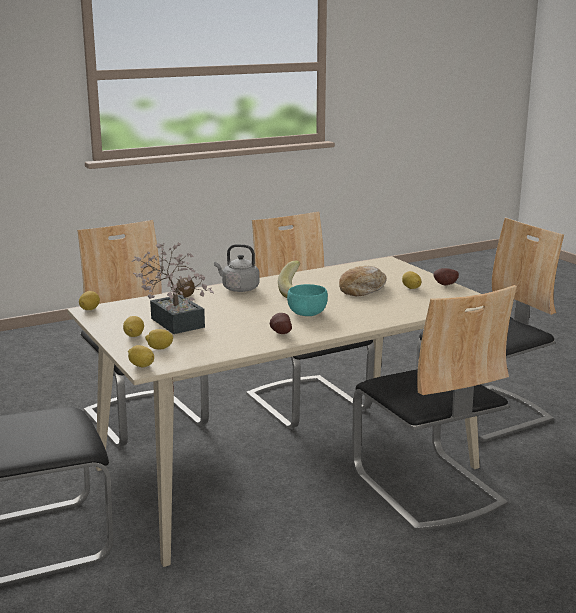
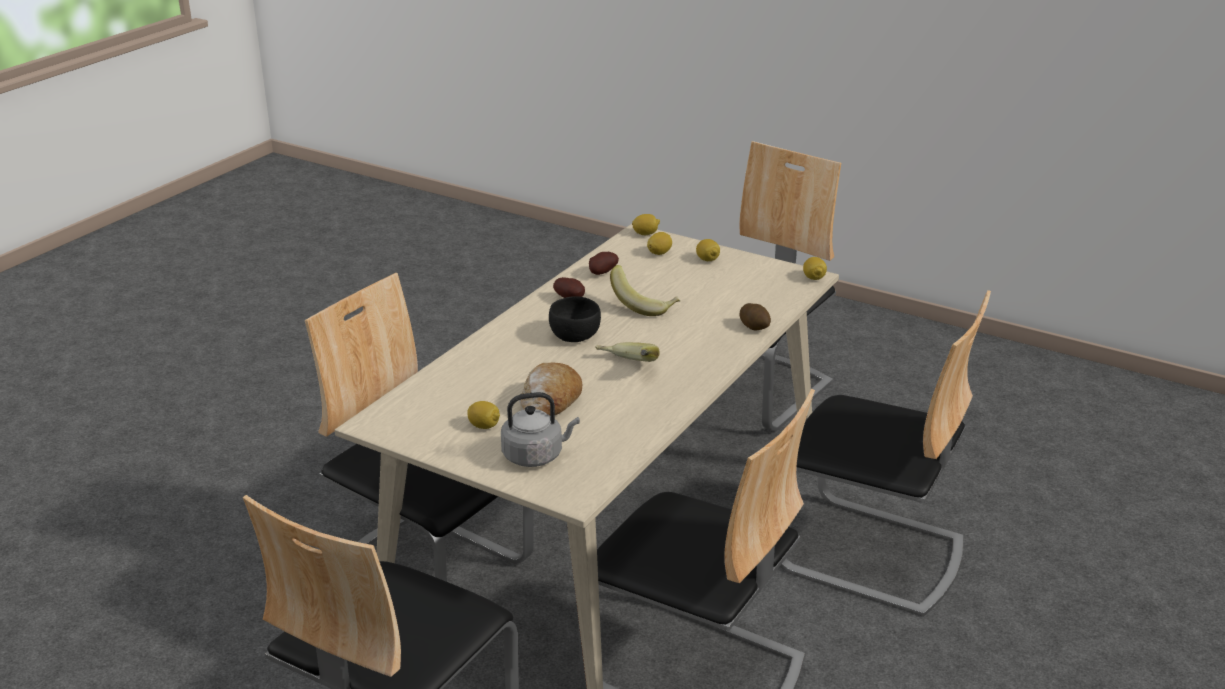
camera: 150 degrees right, 10 degrees up
(175, 320) = (701, 287): potted plant -> none
(234, 318) = (644, 306): none -> banana
(238, 289) = (710, 356): grey kettle -> grey kettle (536, 456)
(307, 313) = (575, 336): turquoise bowl -> black bowl
(446, 285) = (437, 449): potato -> potato (601, 273)

